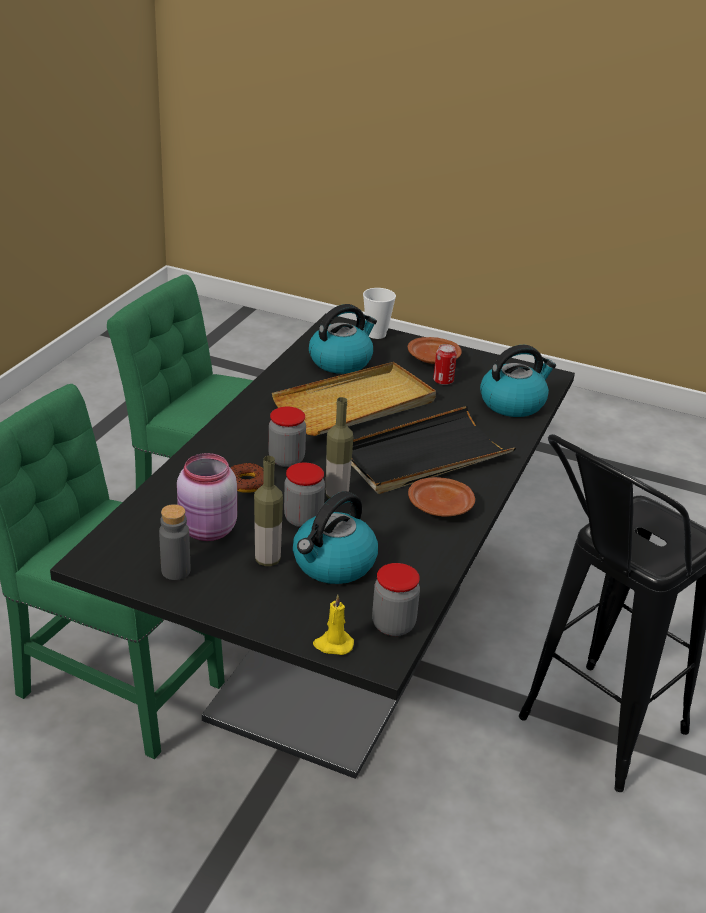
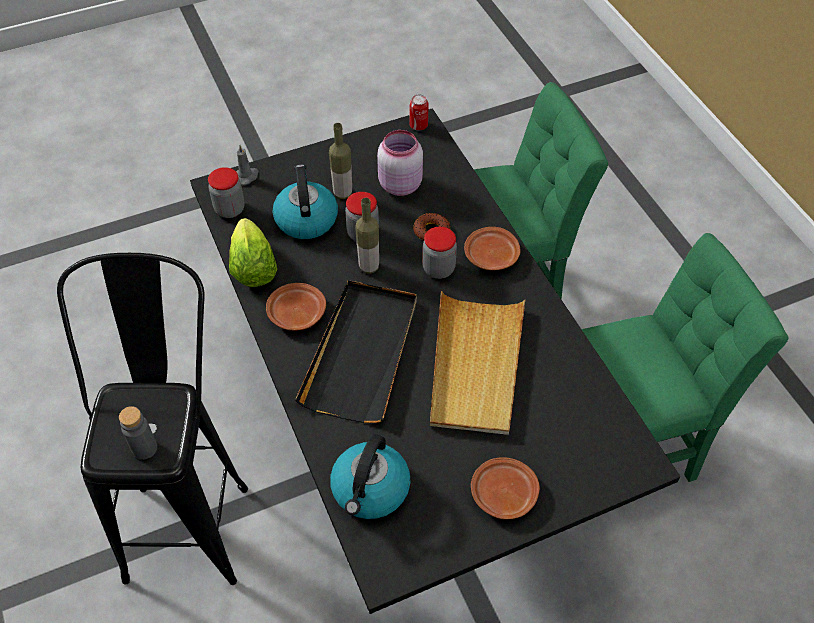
camera: 135 degrees right, 20 degrees up
(176, 571) = (376, 151): grey bottle -> grey bottle (144, 448)
(235, 440) = (491, 256): none -> brown plate
(333, 644) = (247, 176): yellow candle -> grey candle
(341, 361) = (561, 411): kettle -> none
(376, 334) = (595, 484): cup -> none
(436, 560) = (253, 269): none -> lettuce
(443, 381) = (456, 465): can -> can (418, 125)

